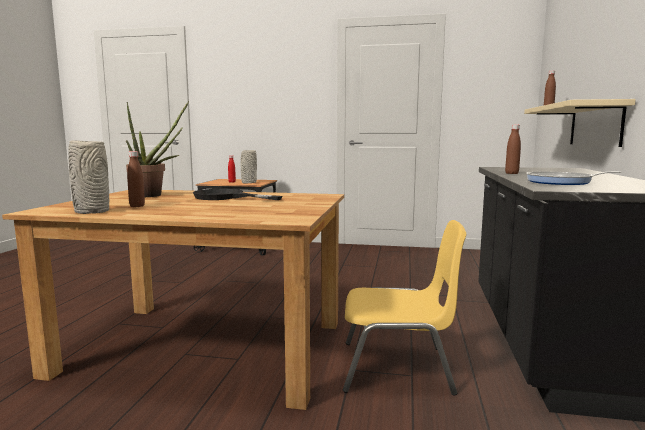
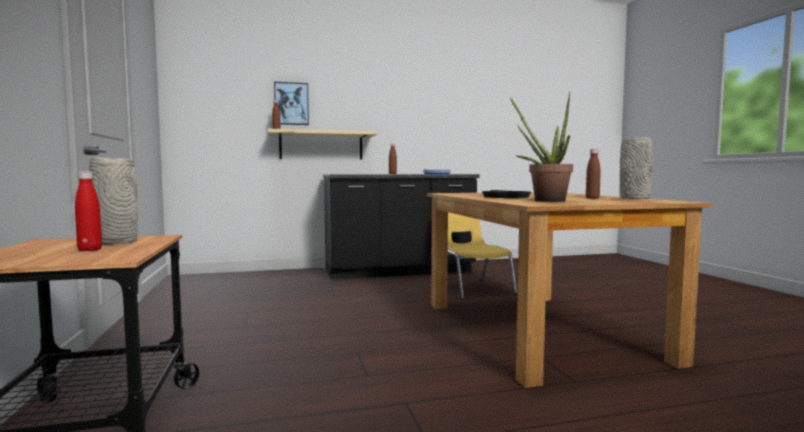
camera: 115 degrees left, 5 degrees down
(585, 67) = (291, 103): none -> picture

